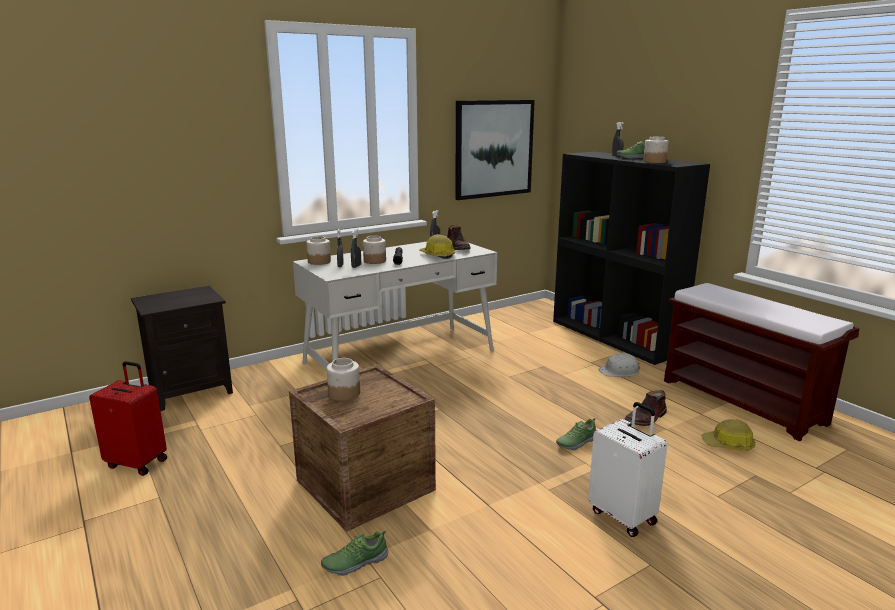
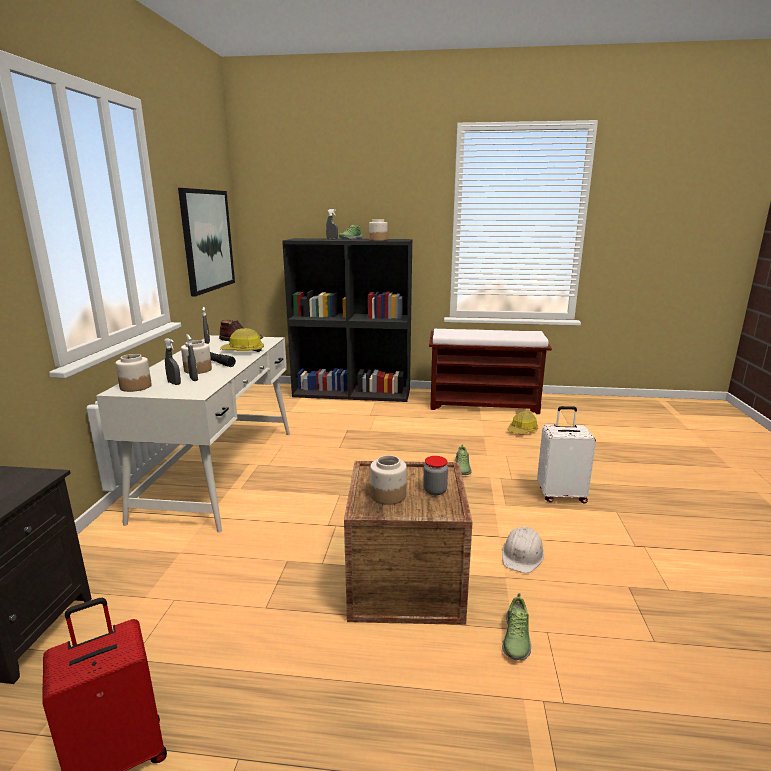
camera: 50 degrees left, 0 degrees up
(374, 406) = (435, 491): none -> jar
(620, 371) = (397, 413): white hard hat -> white hard hat (522, 555)
(646, 418) = (464, 435): brown boot -> none

